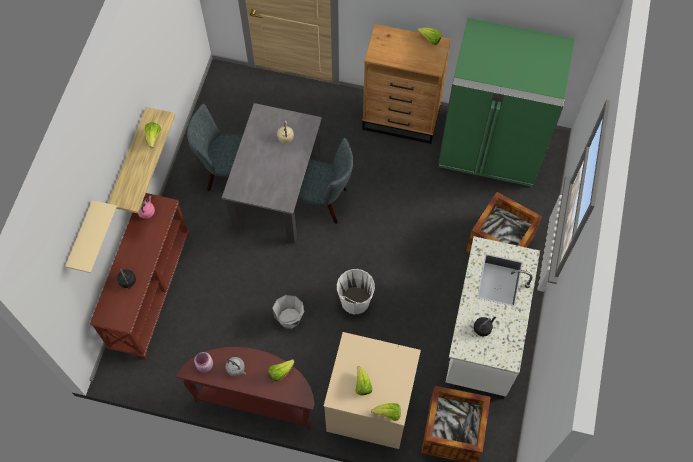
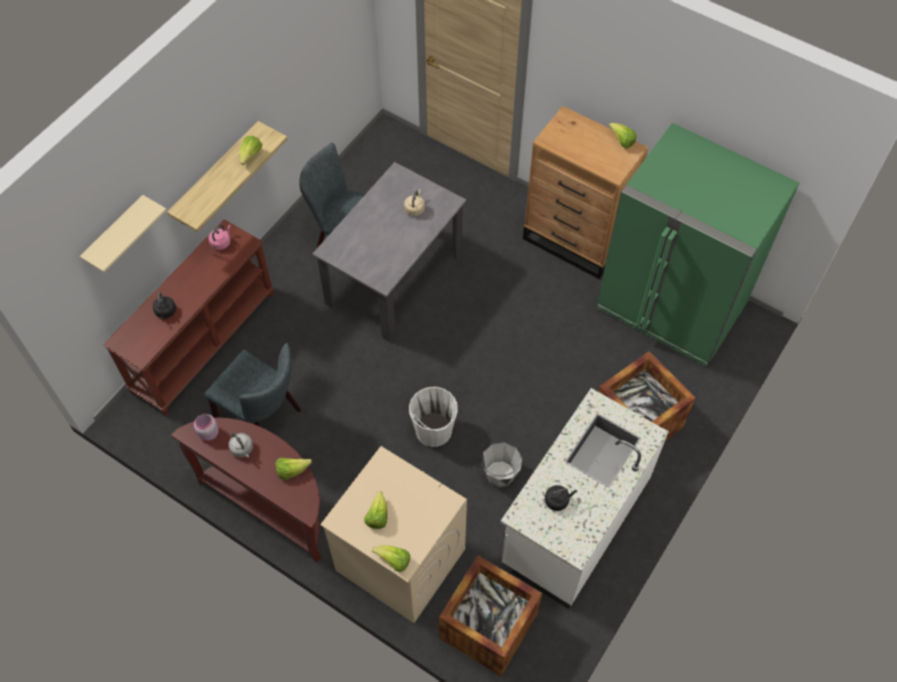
camera: 20 degrees right, 5 degrees down
(289, 319) = (348, 425): grey bucket -> grey bucket (500, 474)
(322, 201) = (441, 305): grey chair -> grey chair (263, 416)

